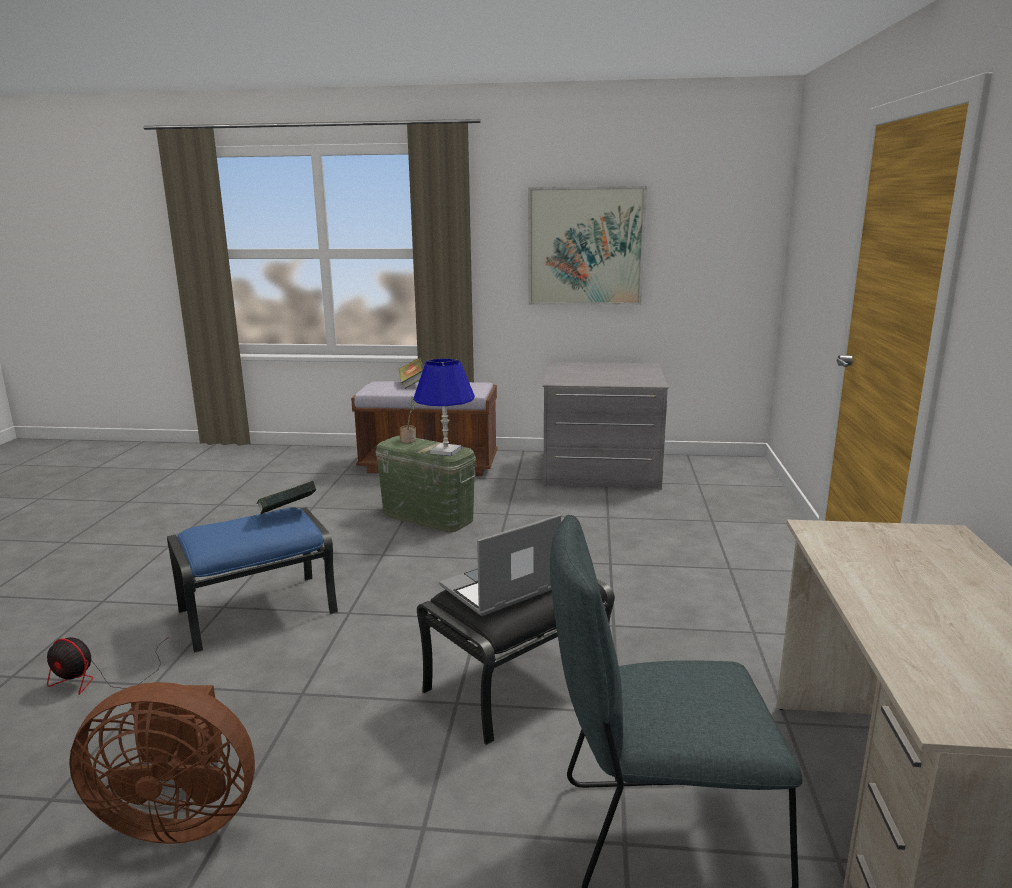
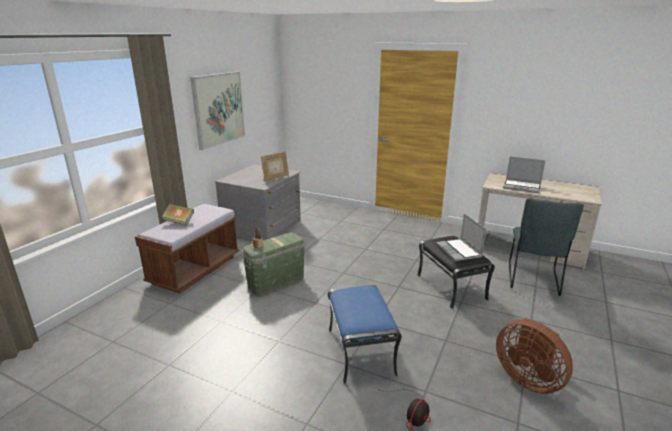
camera: 70 degrees left, 5 degrees up
(179, 816) = (528, 378): brown fan -> brown fan turned 120 degrees clockwise
(287, 514) = (351, 291): book -> none
(446, 451) = (289, 238): blue table lamp -> none
(607, 381) = (276, 178): none -> picture frame
(882, 574) = (522, 187): none -> laptop

